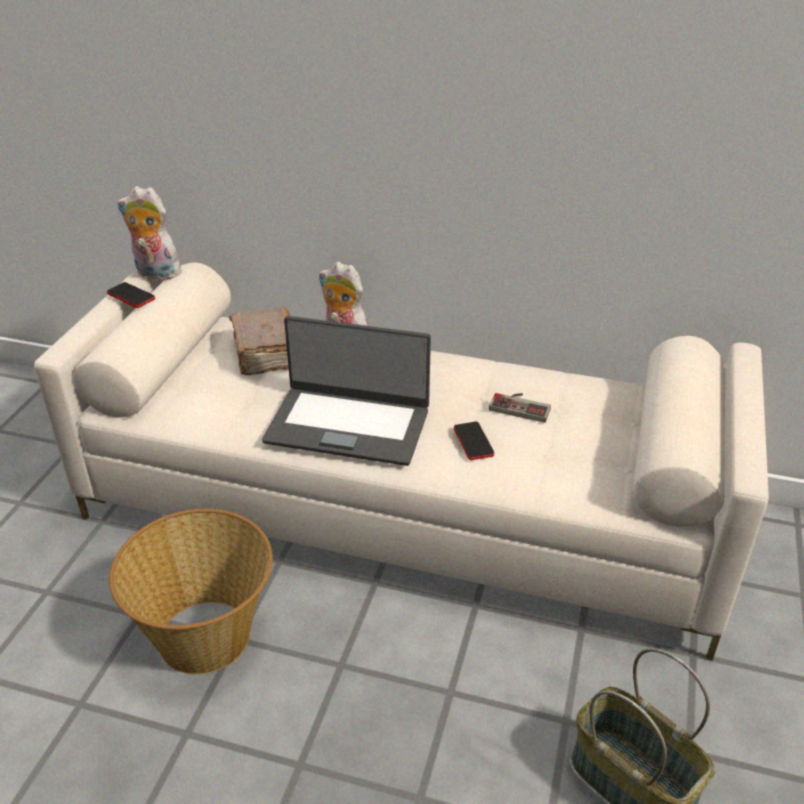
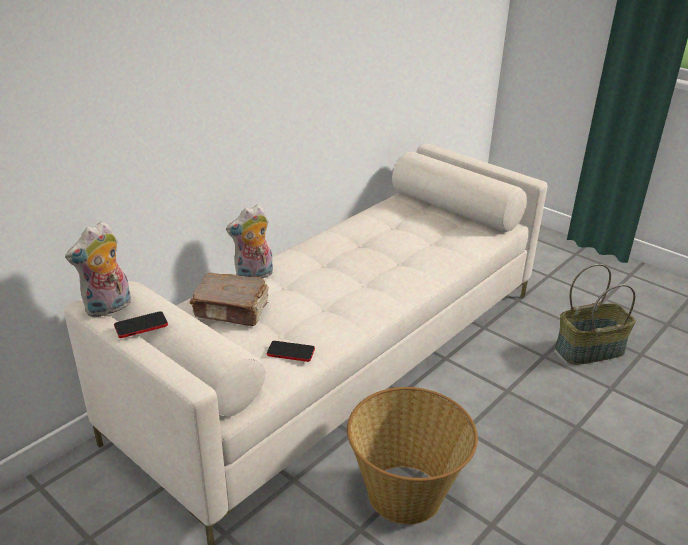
camera: 65 degrees left, 5 degrees down
(348, 425) = (355, 297): laptop -> none
(473, 441) = (408, 259): phone -> phone (290, 352)
(521, 405) = (385, 234): game controller -> none

